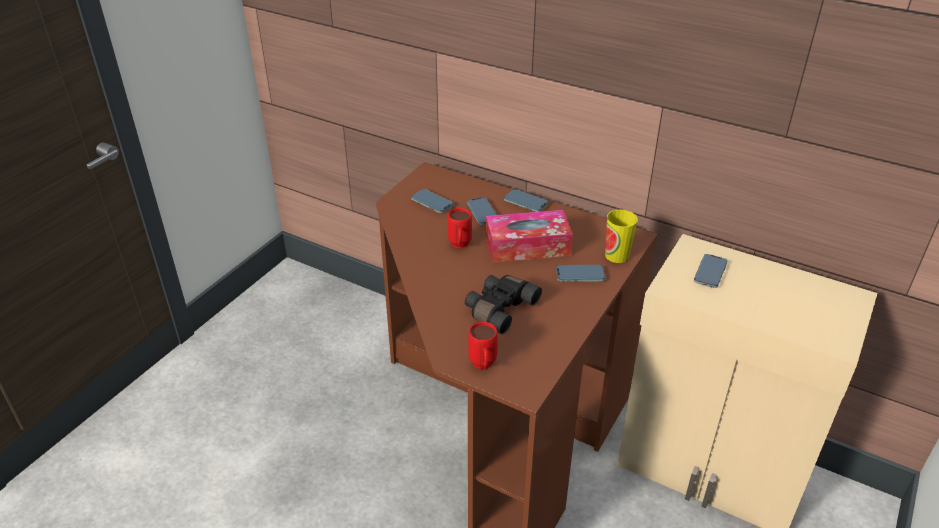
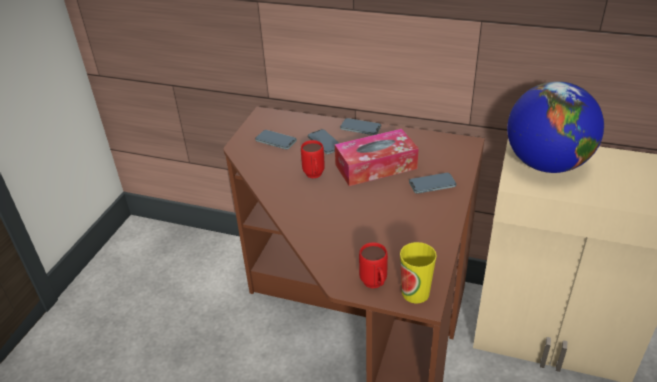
camera: 10 degrees left, 0 degrees up
(499, 309) = (370, 228): black binoculars -> none
(616, 255) = (457, 162): cup -> cup (415, 293)
(710, 273) = (546, 164): phone -> globe

